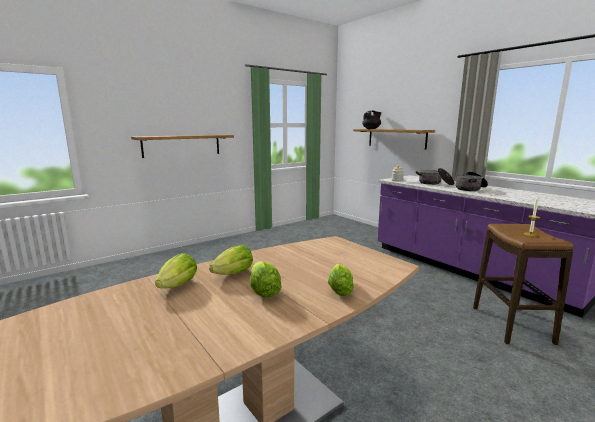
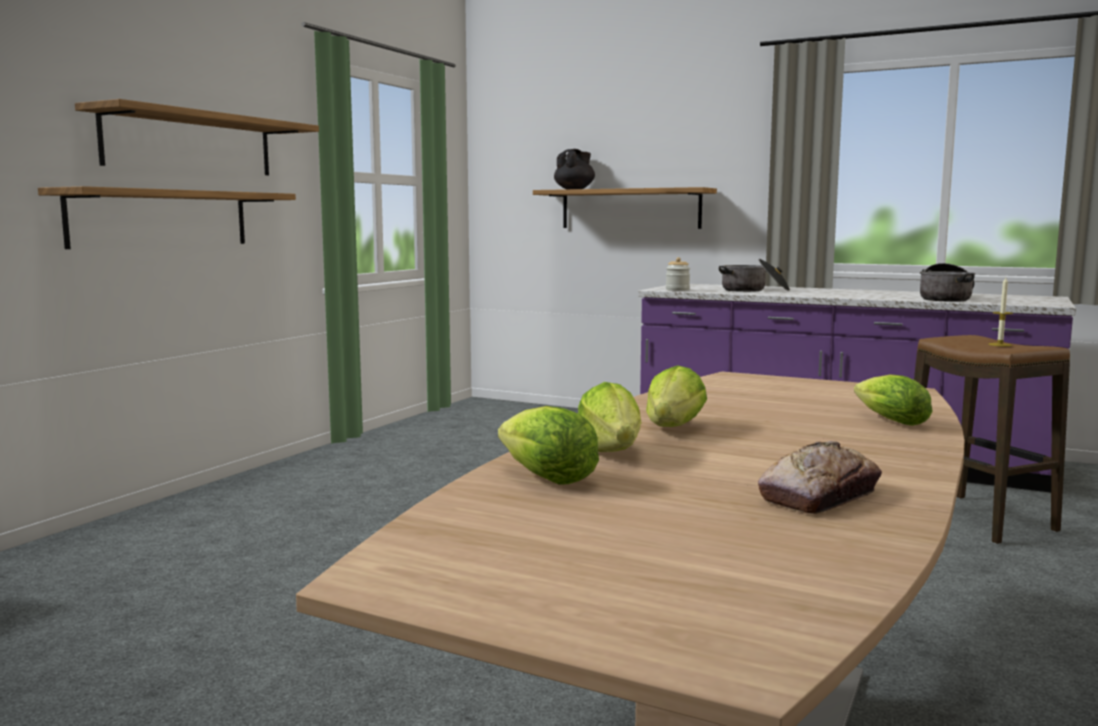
camera: 25 degrees left, 5 degrees down
(193, 340) = (820, 496): none -> bread
(195, 116) = (190, 144): none -> shelf
(264, 291) = (783, 438): lettuce -> lettuce (547, 479)
(470, 188) = (828, 293): cooking pot -> cooking pot (946, 298)

